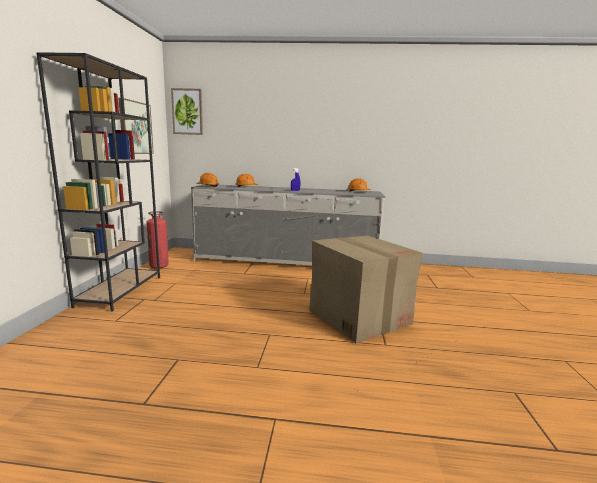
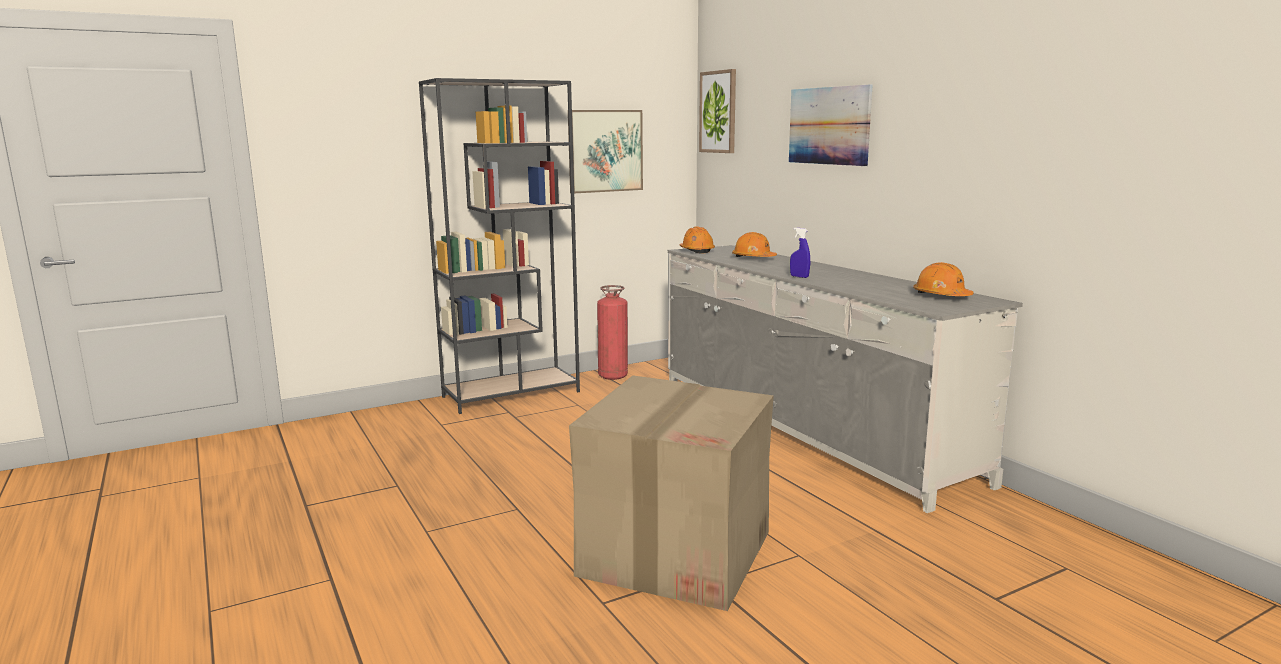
camera: 55 degrees right, 0 degrees up
(273, 122) = (828, 126): none -> picture

